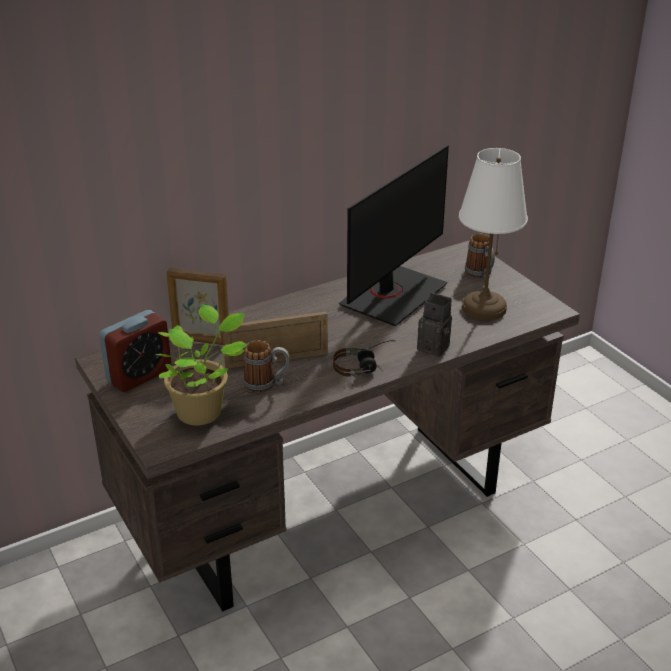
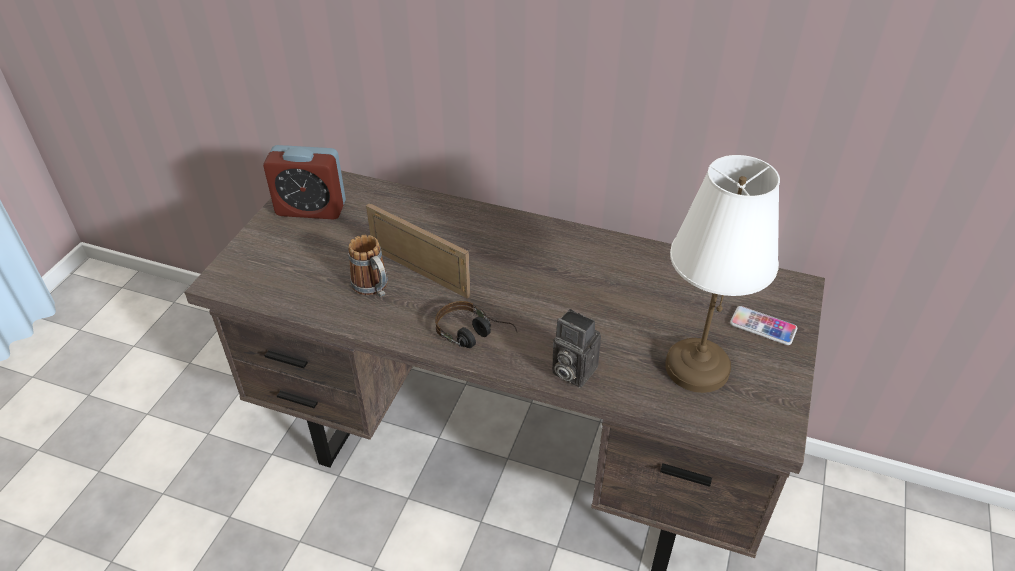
camera: 50 degrees right, 10 degrees up
(201, 340) = (400, 210): picture frame -> none
(203, 411) = (293, 275): potted plant -> none
(392, 295) = (628, 282): monitor -> none
(435, 347) = (571, 370): camera -> camera turned 135 degrees clockwise
(481, 275) = (763, 326): mug -> phone

